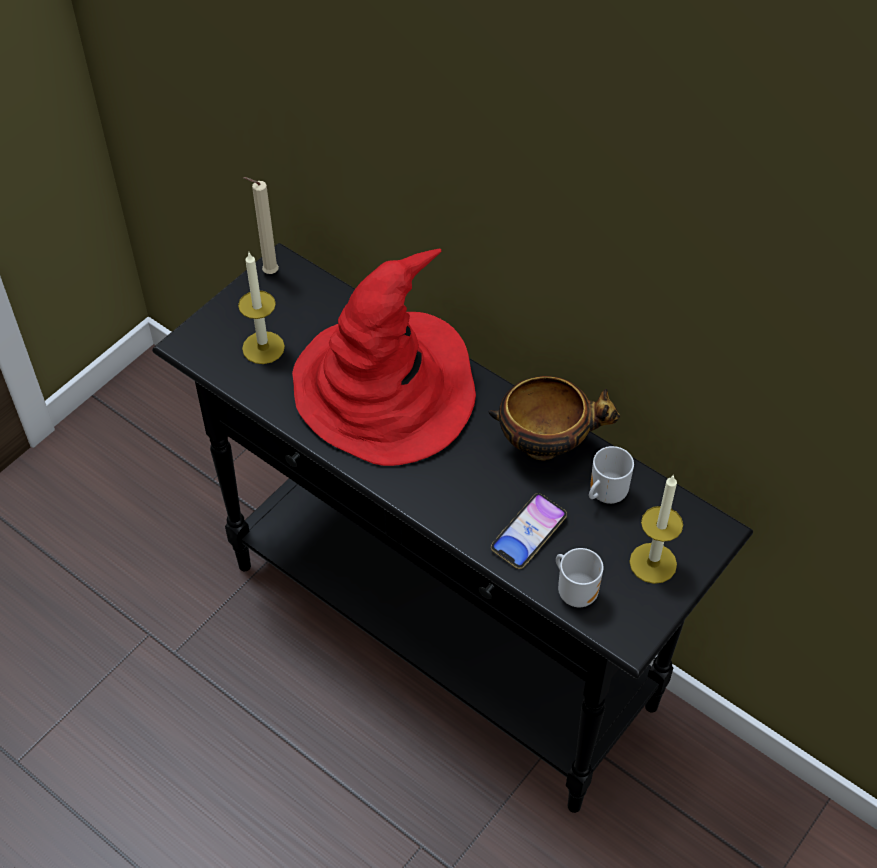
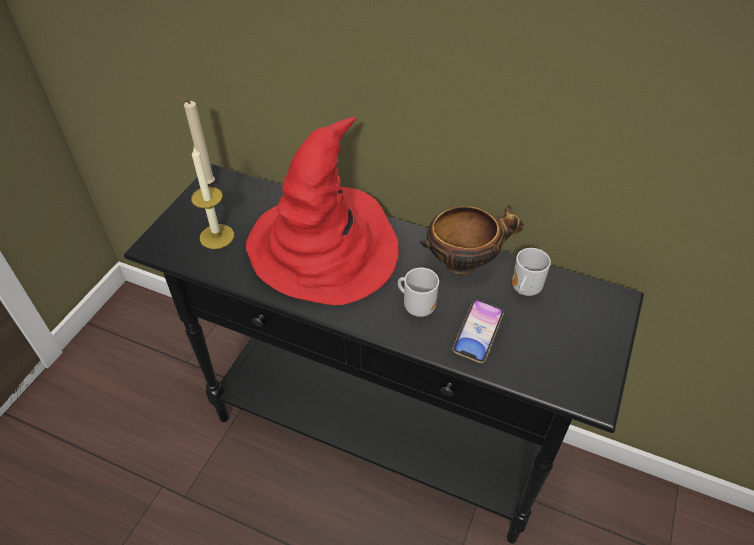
camera: 15 degrees left, 5 degrees down
(576, 591) = (535, 371): mug -> mug (418, 307)
(653, 563) = (584, 334): candle -> none

